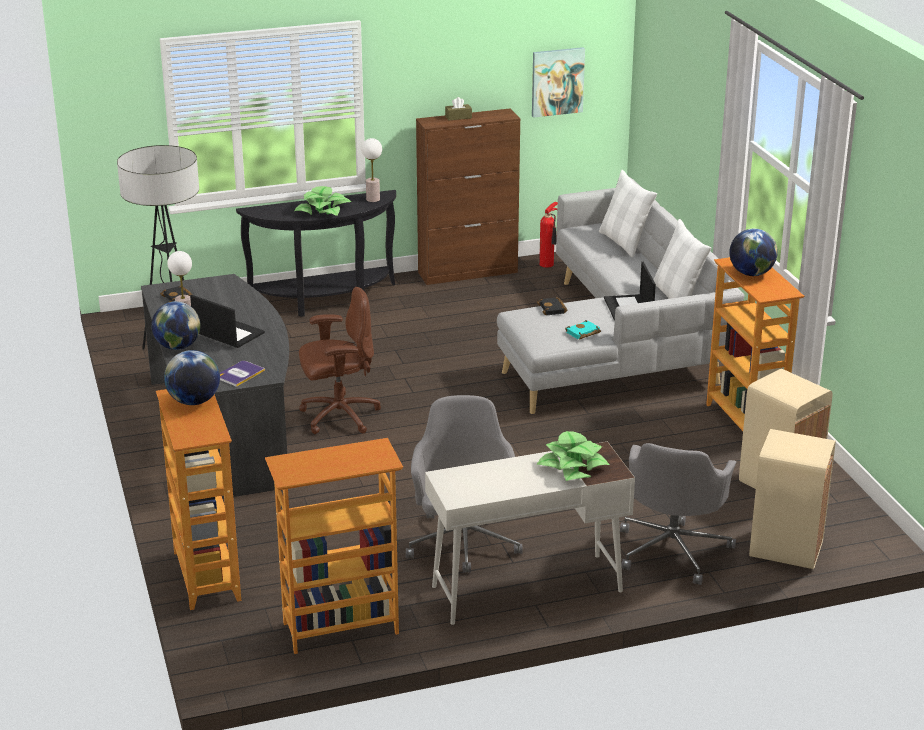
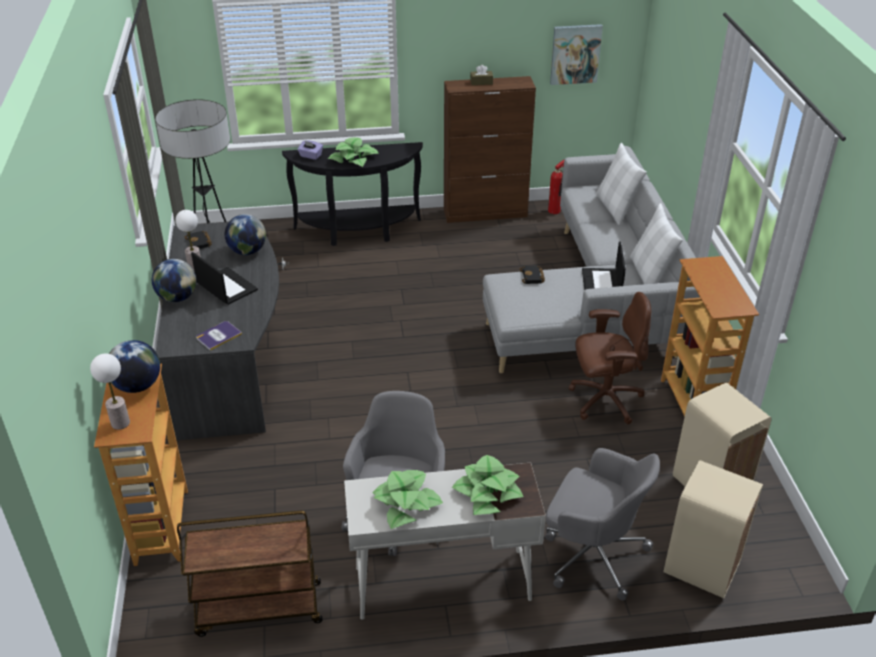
camera: 10 degrees right, 10 degrees up
(272, 211) = (310, 156): none -> purple tissue box
(338, 416) = (332, 356): brown office chair -> brown office chair (604, 400)
(340, 629) = (258, 609): bookcase -> brown cart
(373, 199) = (399, 151): table lamp -> table lamp (120, 423)
(495, 482) = (406, 503): none -> potted plant
(583, 333) = (552, 308): turquoise book -> none
(673, 549) = (592, 553): grey office chair -> grey office chair turned 90 degrees counterclockwise
(751, 273) = (712, 280): globe -> globe (247, 251)

